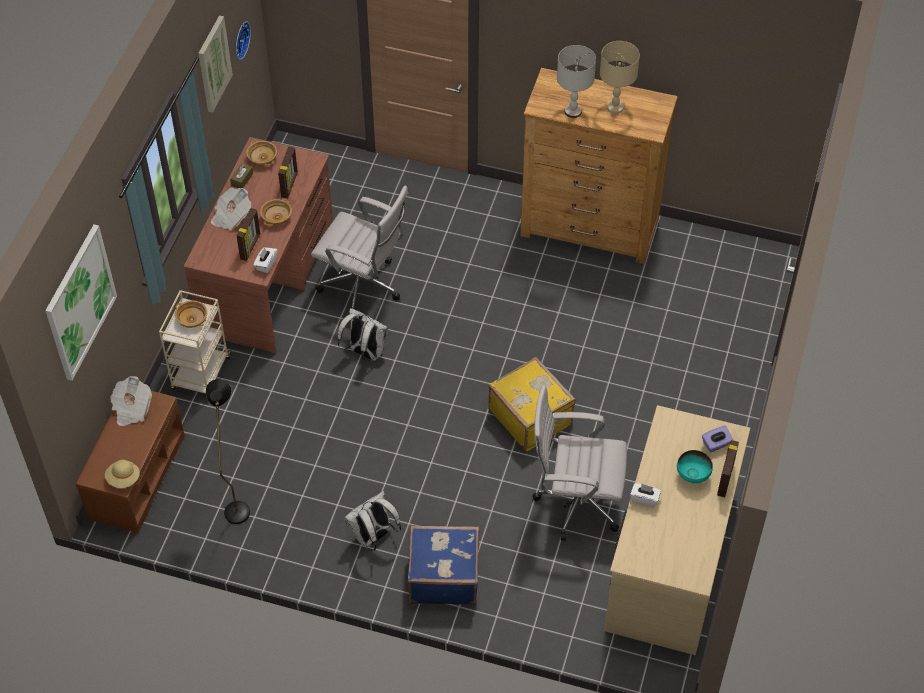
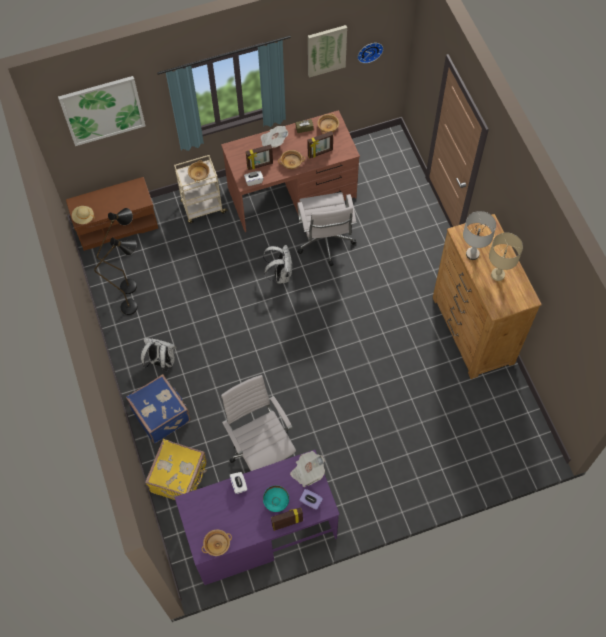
camera: 55 degrees right, 10 degrees up
(131, 409) = (129, 190): newspaper -> newspaper (307, 472)
(271, 520) = (135, 306): none -> black floor lamp
(531, 416) = (304, 389): yellow suitcase -> yellow suitcase (180, 477)
(670, 560) = (260, 530): beige desk -> purple desk
(700, 560) = (217, 544): none -> beige bowl

